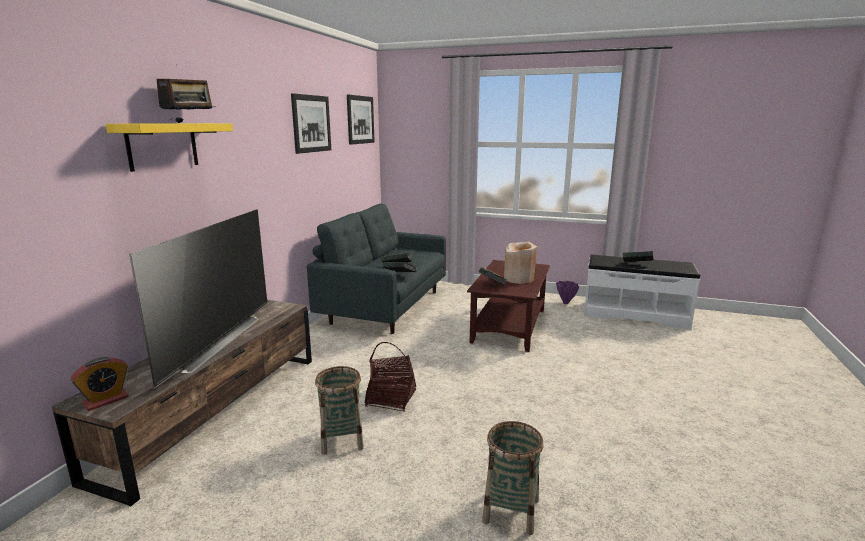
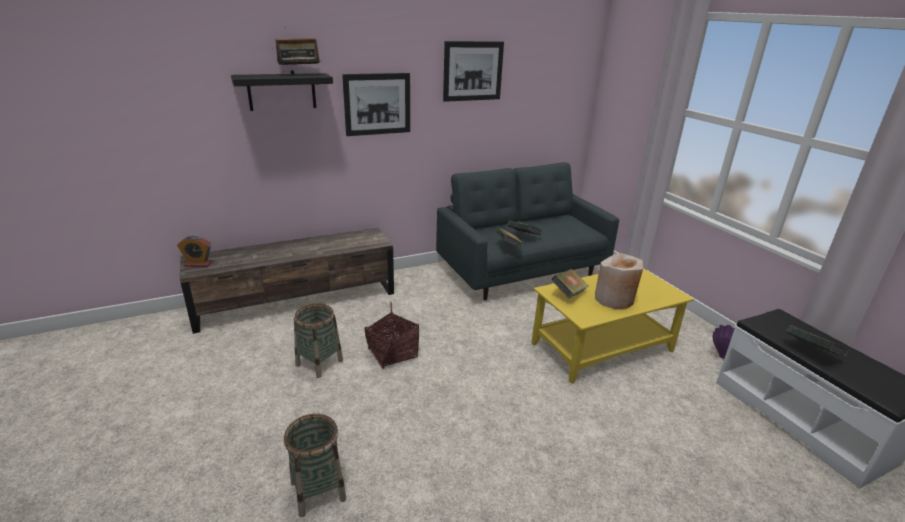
camera: 45 degrees right, 10 degrees up
(162, 146) = (282, 91): yellow shelf -> black shelf
(214, 341) = (297, 249): television -> none
(360, 120) = (562, 65): picture -> picture (377, 104)
(509, 325) = (602, 346): brown coffee table -> yellow coffee table

